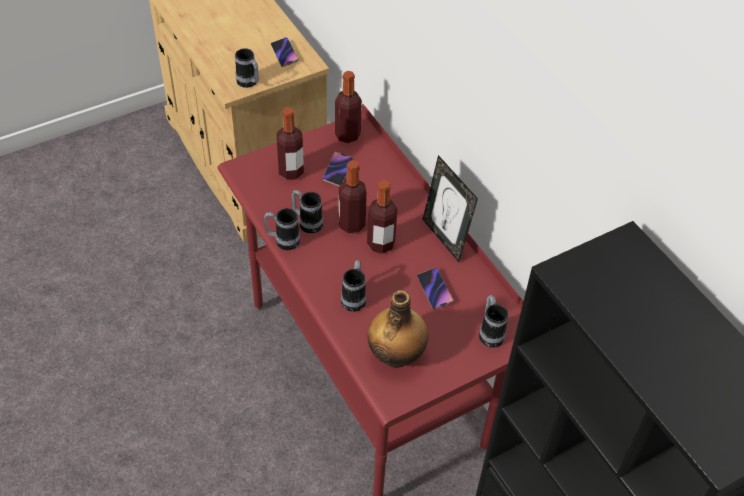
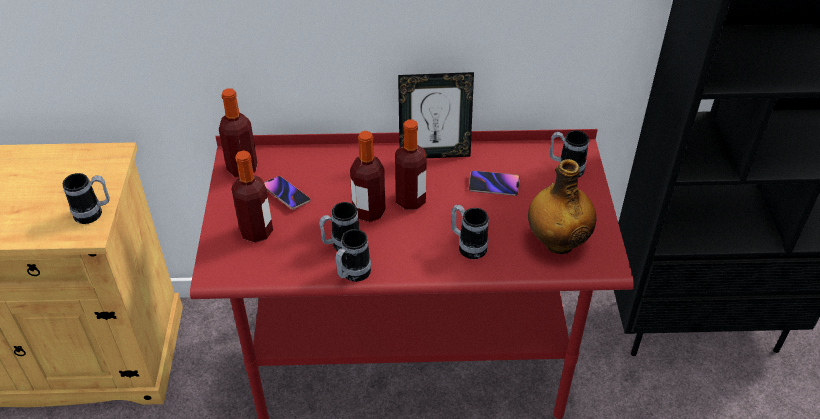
camera: 60 degrees left, 5 degrees down
(284, 54) = (77, 168): phone -> none

